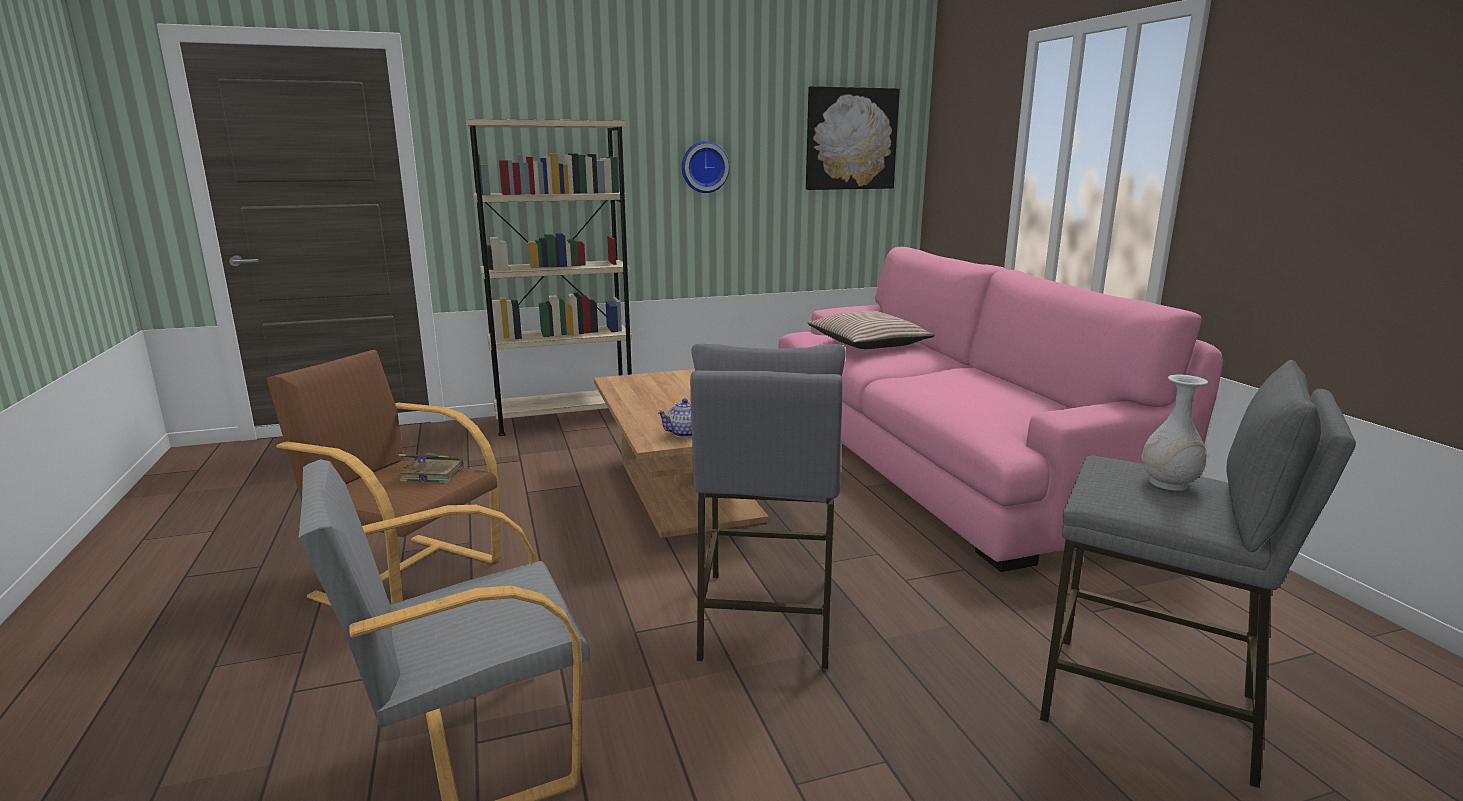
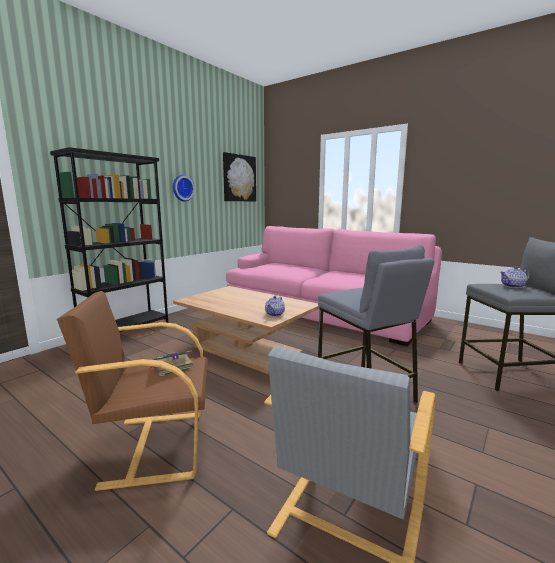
camera: 35 degrees left, 5 degrees down
(565, 419) = (126, 333): beige bookcase -> black bookcase
(868, 343) = (280, 267): pillow -> none
(1169, 484) = (513, 286): white vase -> teapot

